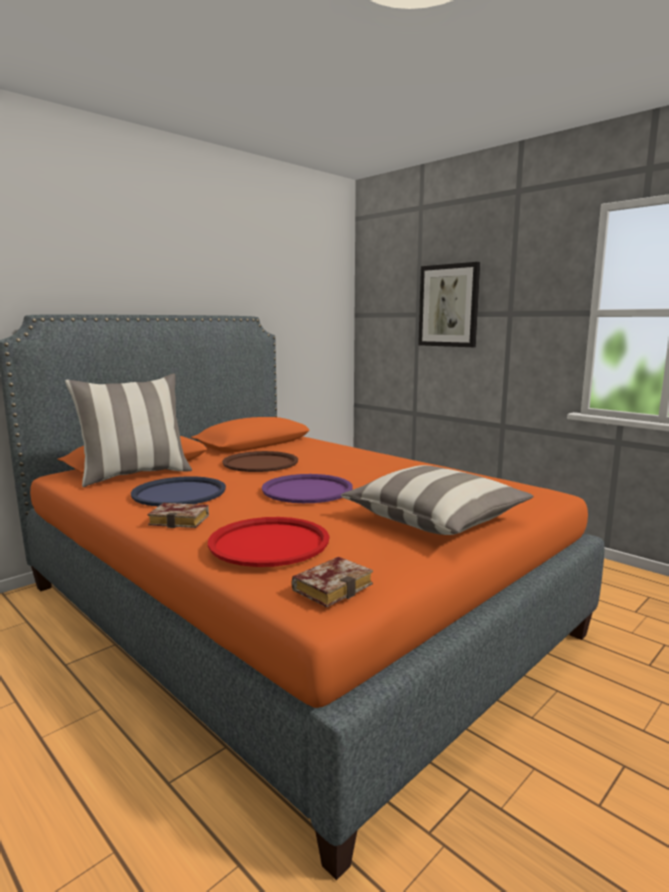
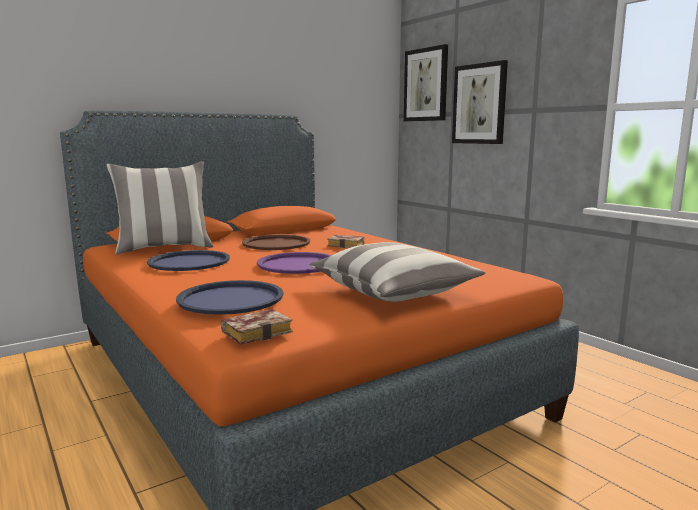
camera: 10 degrees right, 0 degrees up
(182, 520) = (176, 281): book -> book (347, 245)
(269, 542) = (231, 299): red tray -> blue tray
(386, 284) = (426, 85): none -> picture

